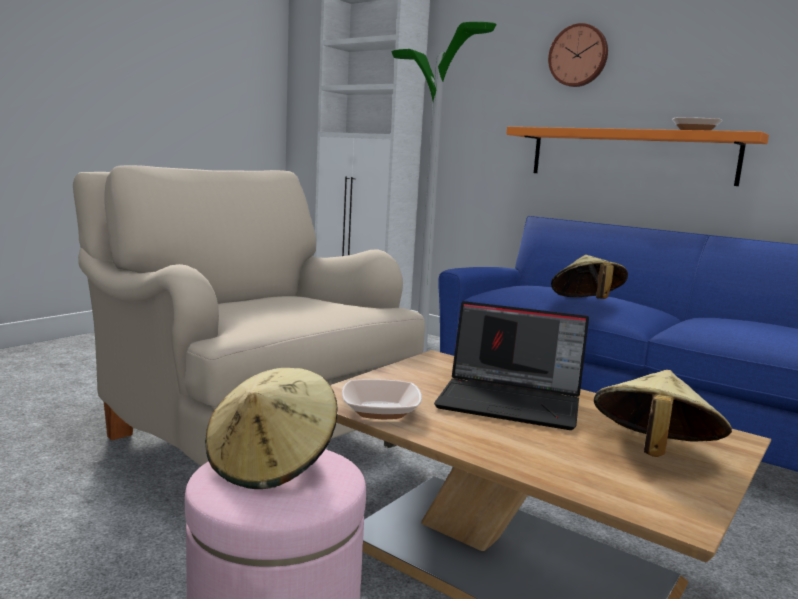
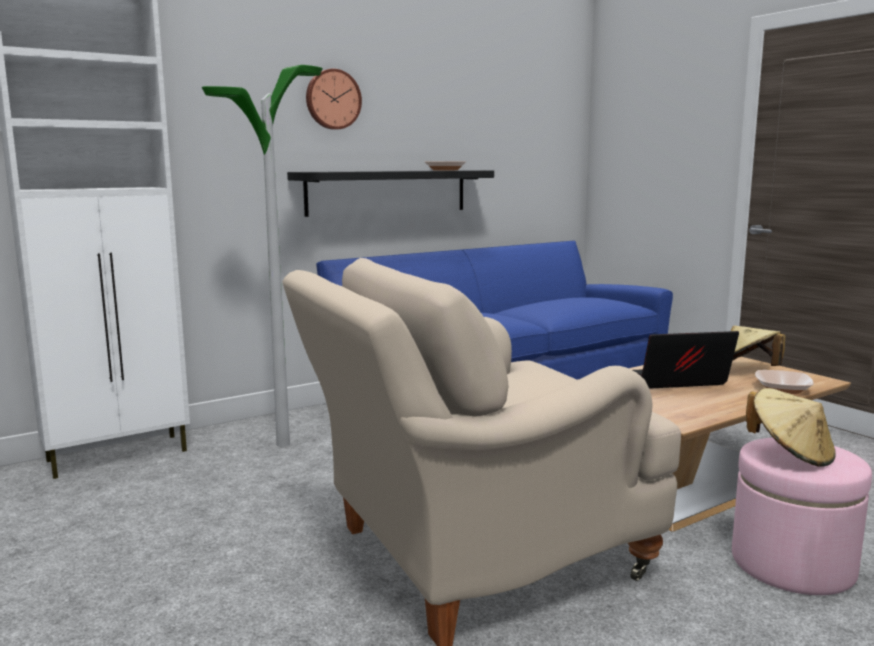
camera: 70 degrees left, 0 degrees up
(381, 410) = (703, 413): bowl -> bowl (782, 389)
(512, 401) = (672, 382): laptop -> laptop turned 135 degrees counterclockwise
(586, 303) = (497, 320): beige hat -> none
(630, 155) = (388, 192): orange shelf -> black shelf

